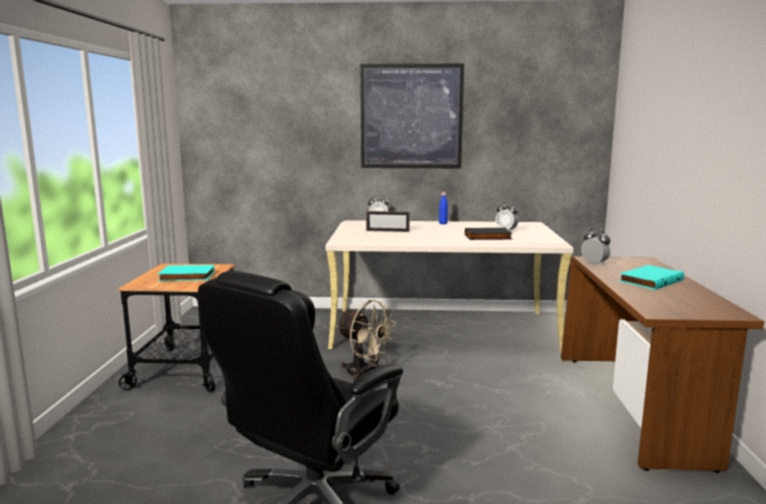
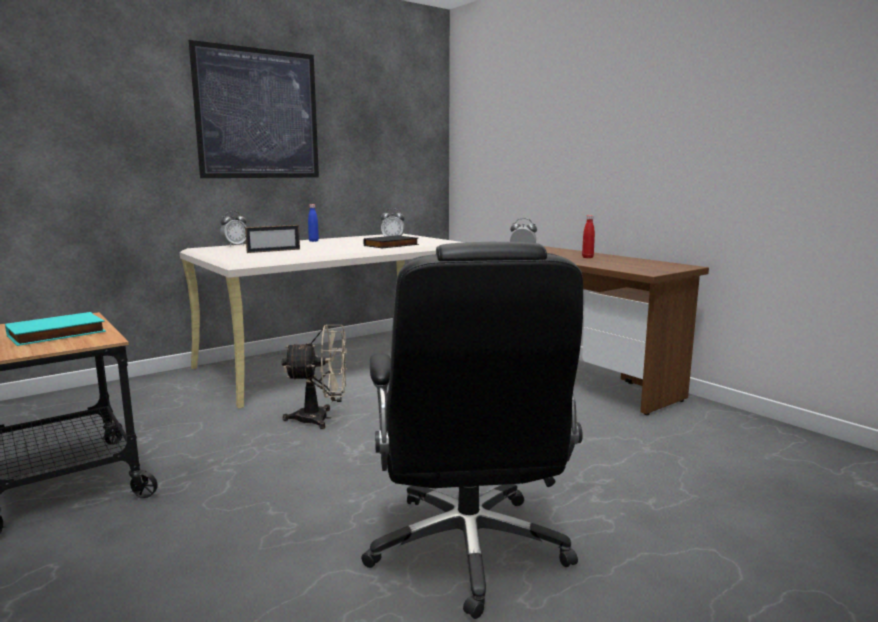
camera: 40 degrees left, 0 degrees up
(650, 280) = (587, 257): turquoise book -> red bottle

